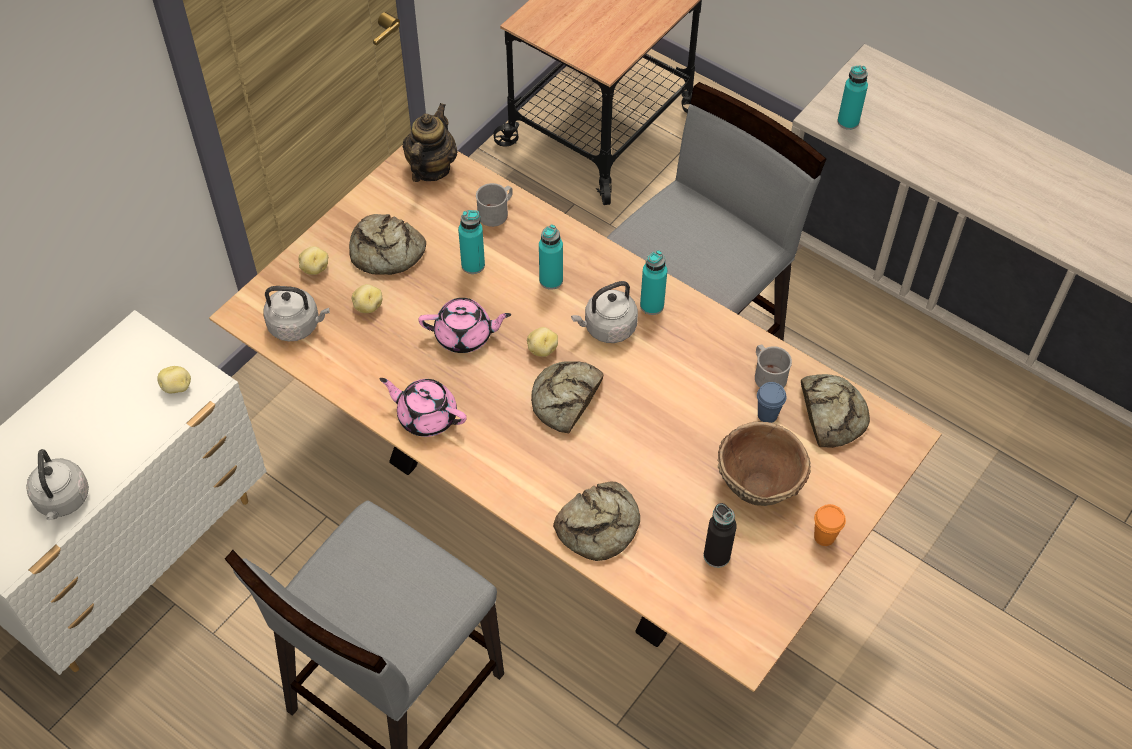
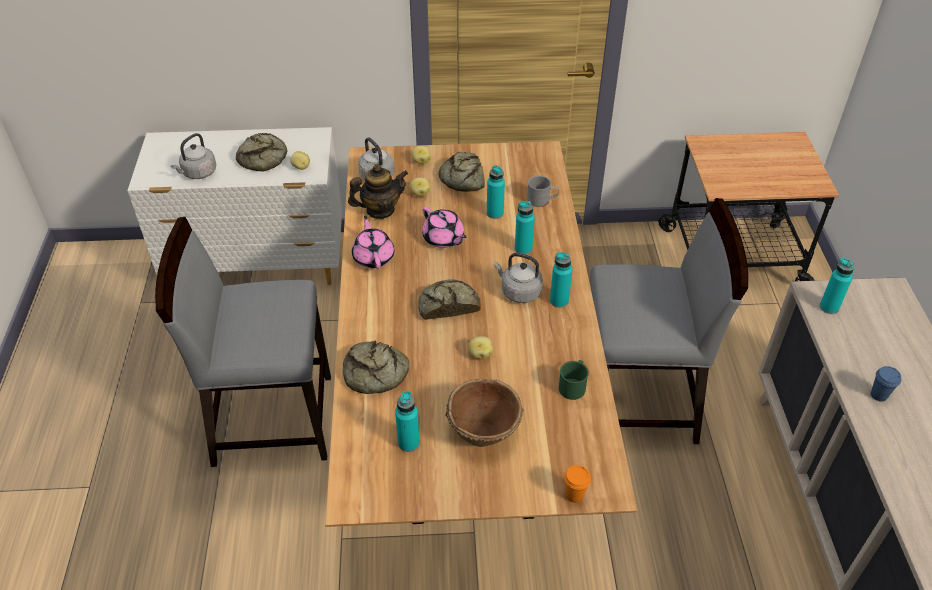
camera: 50 degrees right, 10 degrees down
(431, 168) = (538, 160): teapot -> teapot (380, 210)
(542, 349) = (471, 274): potato -> potato (480, 354)
(716, 555) = (408, 443): black bottle -> turquoise bottle
(767, 374) = (573, 385): grey mug -> green mug
(767, 415) = (542, 404): blue cup -> blue cup (879, 395)
(824, 537) = (480, 492): orange cup -> orange cup (574, 495)
(831, 413) = (581, 436): bread -> bread (264, 158)

